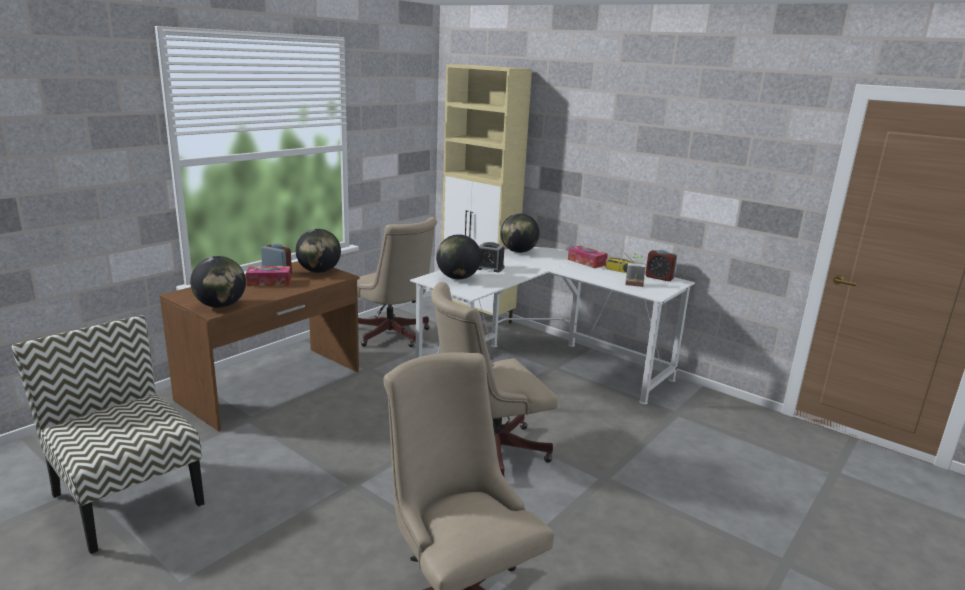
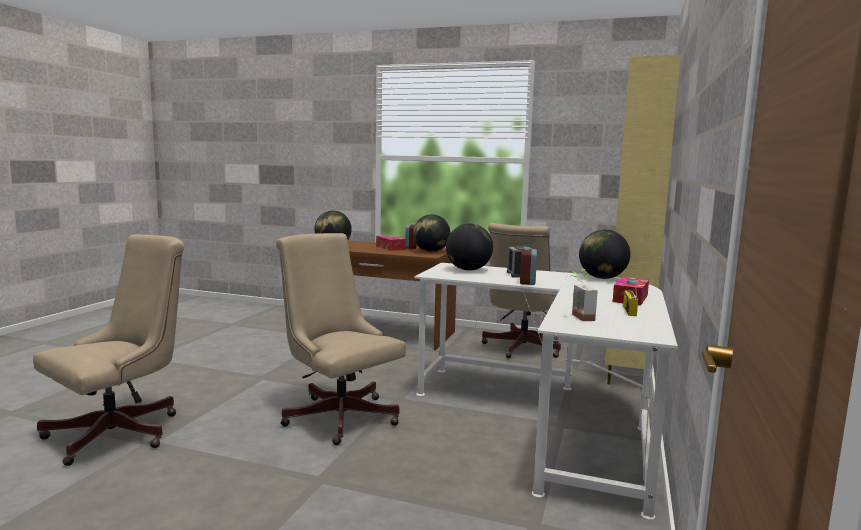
camera: 70 degrees right, 10 degrees down
(126, 498) = (227, 332): chair -> none
(659, 278) = (646, 327): alarm clock -> alarm clock (527, 282)

